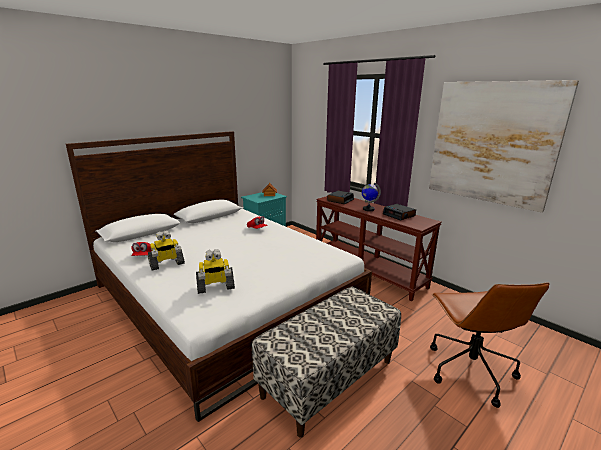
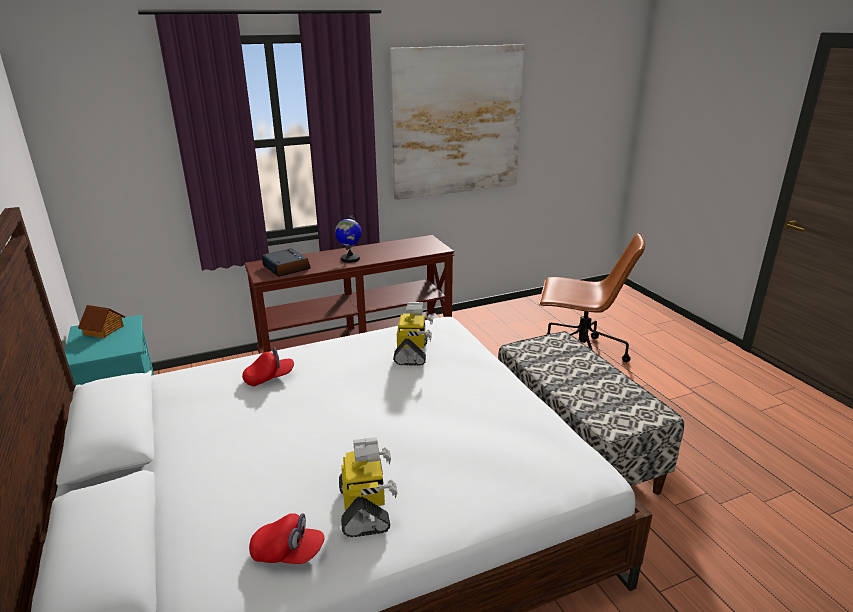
camera: 70 degrees left, 5 degrees up
(215, 287) = (498, 445): toy robot -> toy robot (412, 353)
(399, 215) = (392, 248): alarm clock -> none

